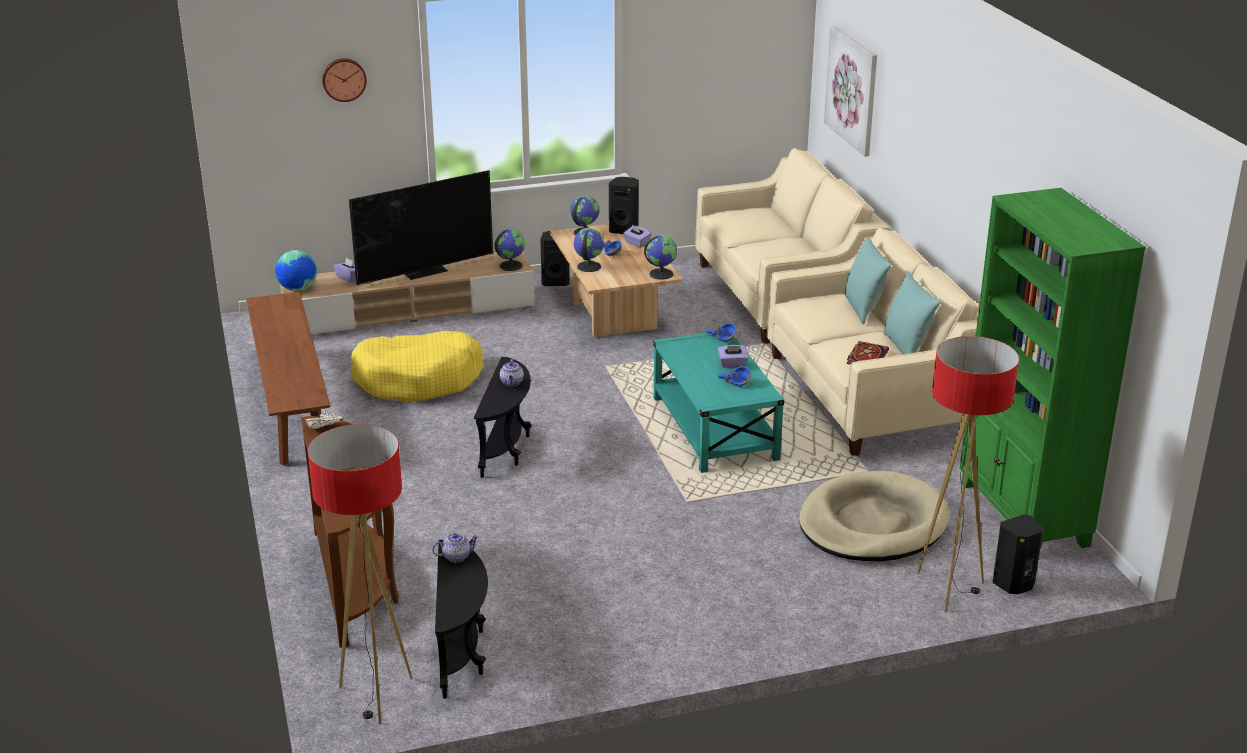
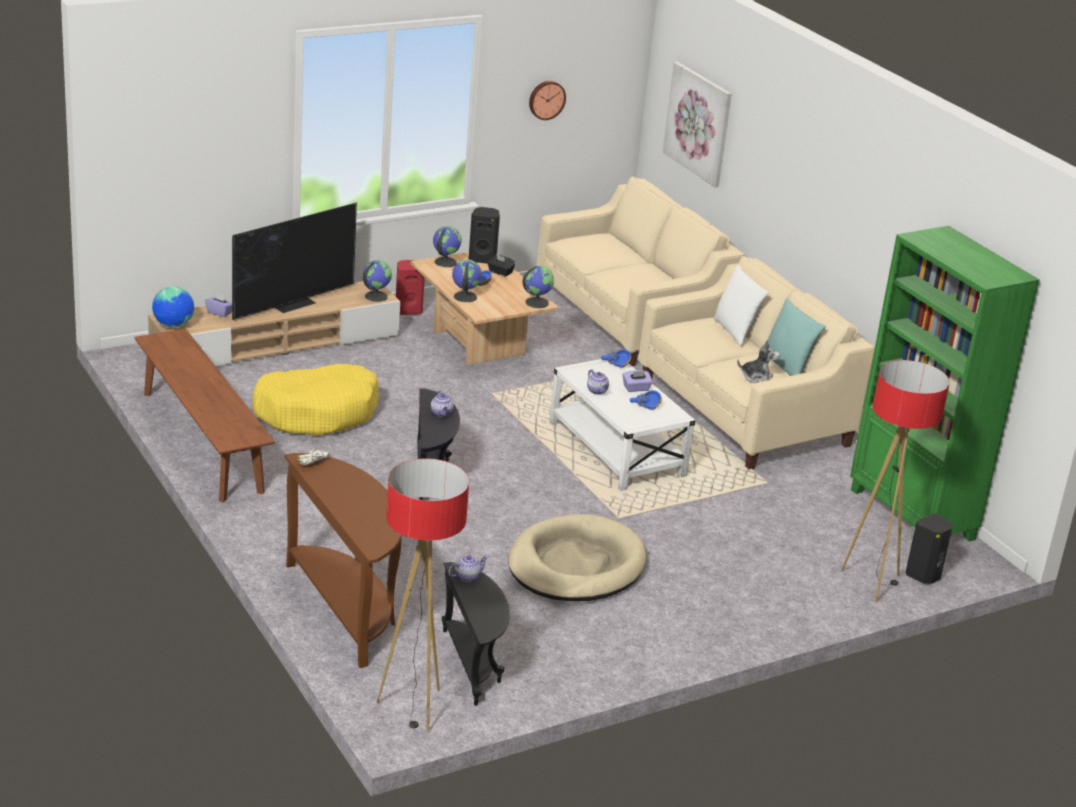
camera: 15 degrees left, 0 degrees up
(344, 79) = (221, 114): wall clock -> wall clock (546, 99)
(555, 282) = (407, 310): black speaker -> red speaker
(637, 243) = (500, 272): purple tissue box -> black tissue box
(689, 365) = (597, 391): none -> teapot
(714, 429) = (617, 449): turquoise coffee table -> white coffee table
(863, 309) = (735, 332): turquoise pillow -> white pillow
(866, 356) = (757, 377): book -> plush toy
(872, 524) = (788, 529): beige dog bed -> beige dog bed (576, 565)

